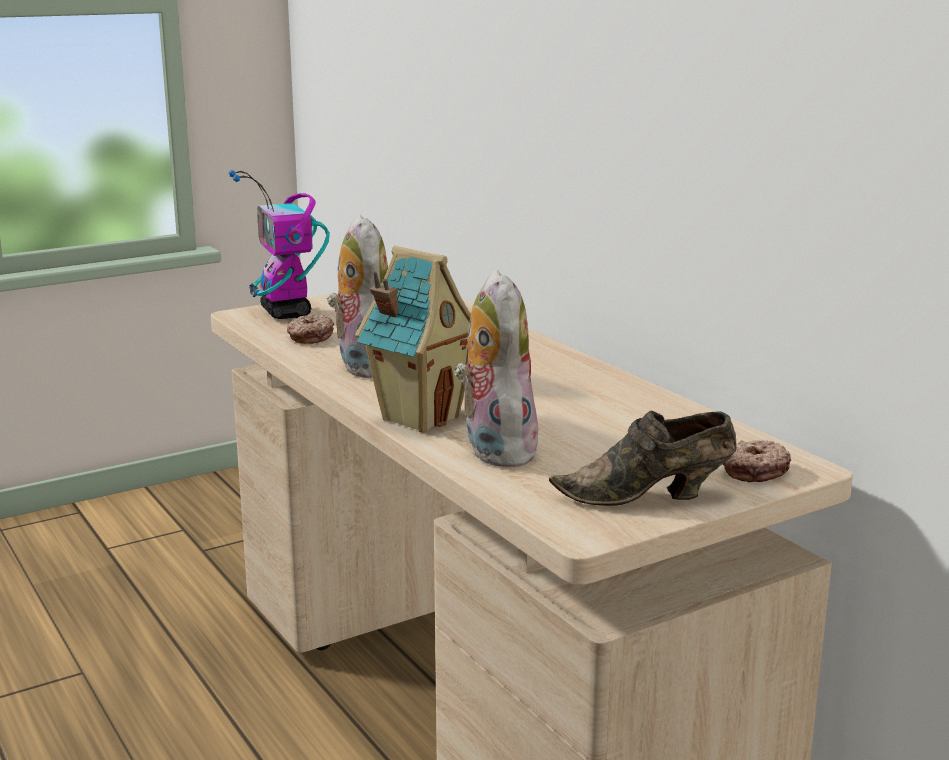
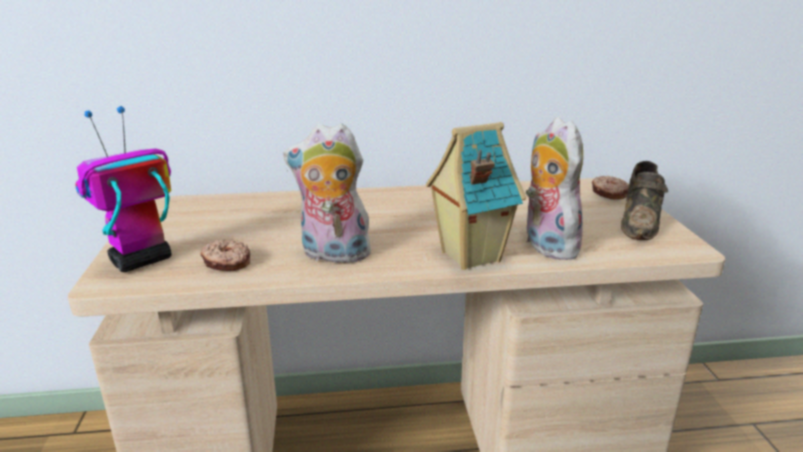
camera: 65 degrees left, 5 degrees up
(286, 313) = (140, 261): toy robot -> toy robot turned 135 degrees clockwise
(494, 449) = (545, 245): plush toy -> plush toy turned 60 degrees clockwise

